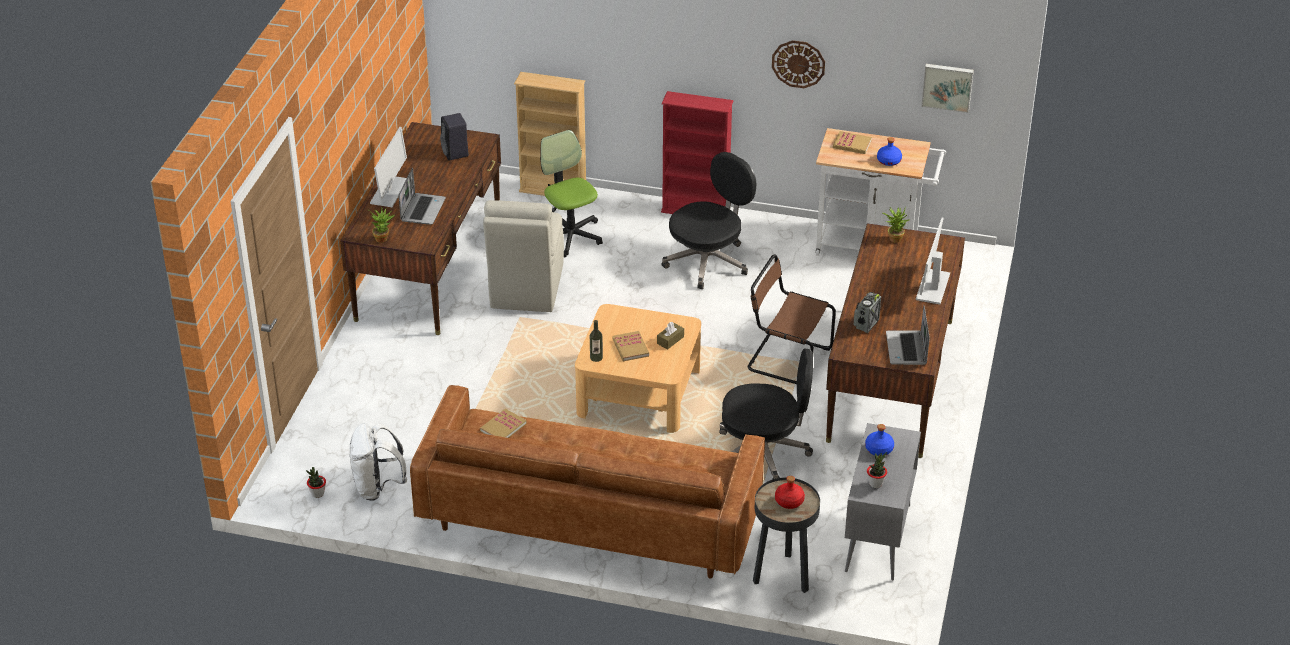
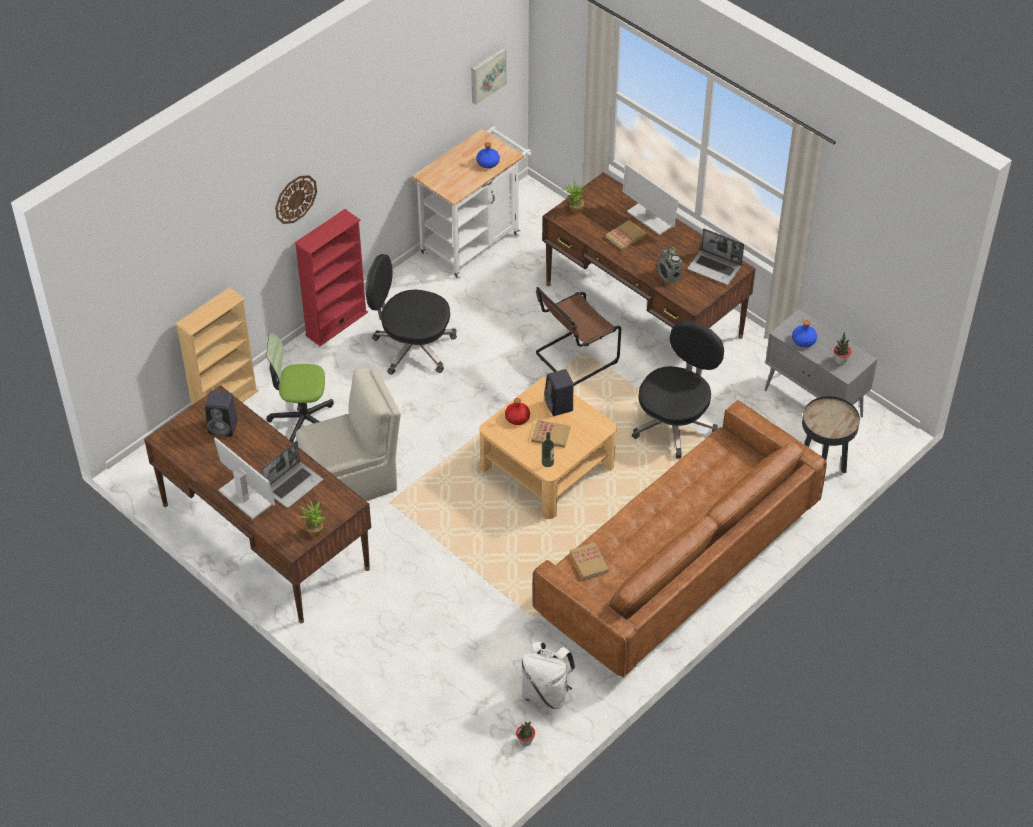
camera: 60 degrees left, 10 degrees up
(422, 209) = (293, 485): laptop -> laptop turned 90 degrees clockwise
(526, 287) = (351, 481): beige chair -> beige chair turned 60 degrees counterclockwise
(670, 340) = (559, 406): brown tissue box -> black speaker
(708, 261) = (412, 347): black office chair -> black office chair turned 60 degrees counterclockwise
(789, 501) = (831, 417): red bottle -> red bottle (517, 418)
(798, 63) = (384, 139): wall clock -> wall clock (295, 199)
(852, 144) = (447, 172): book -> book (625, 236)

